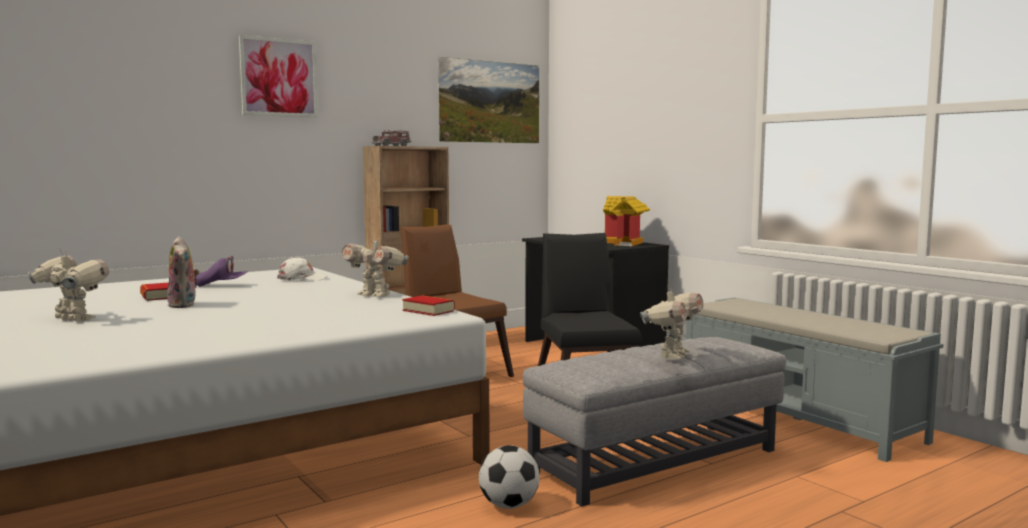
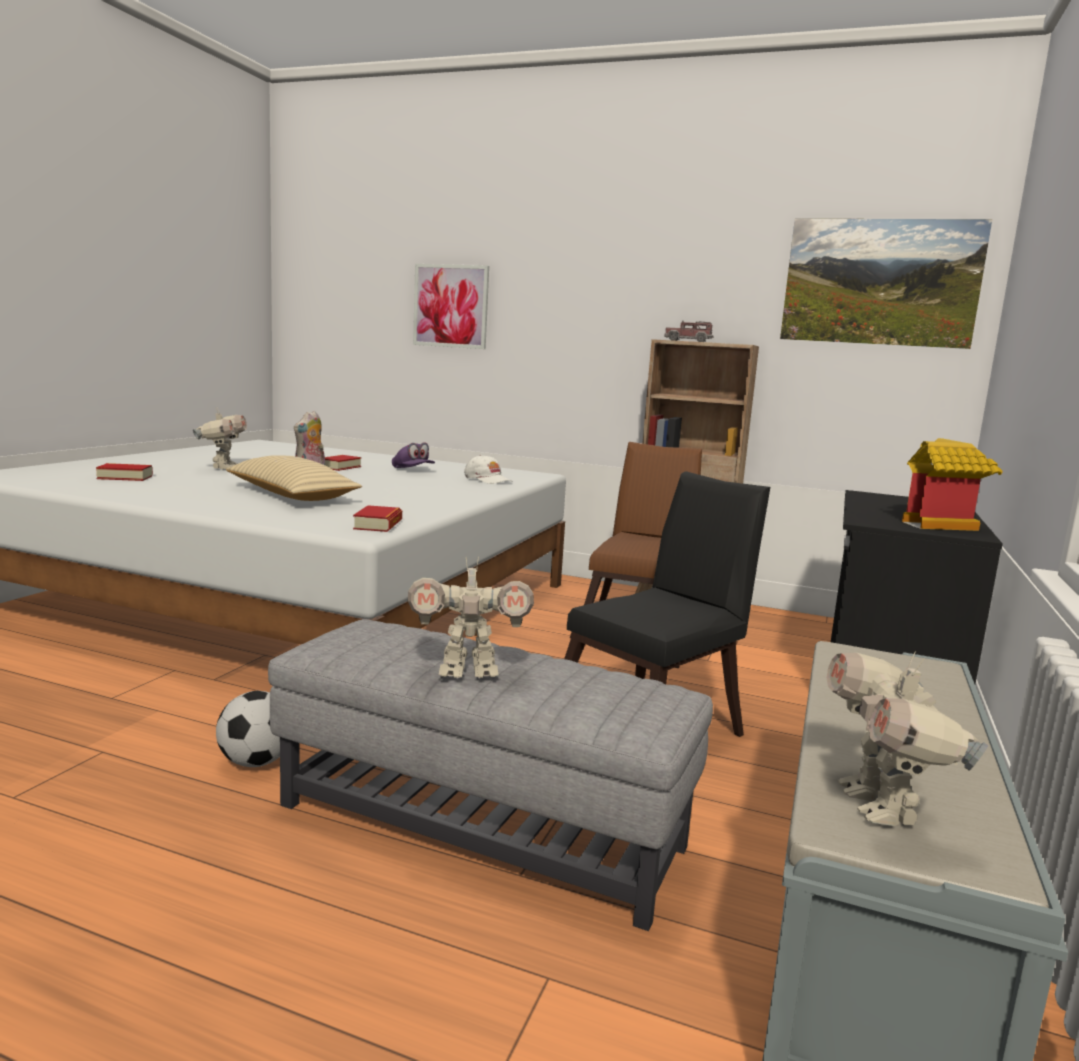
camera: 55 degrees right, 5 degrees up
(55, 346) = (125, 477): none -> book
(272, 316) = (291, 495): none -> beige pillow
(278, 77) = (575, 258): picture -> picture (451, 306)
(375, 295) = (436, 504): toy robot -> toy robot (881, 806)

